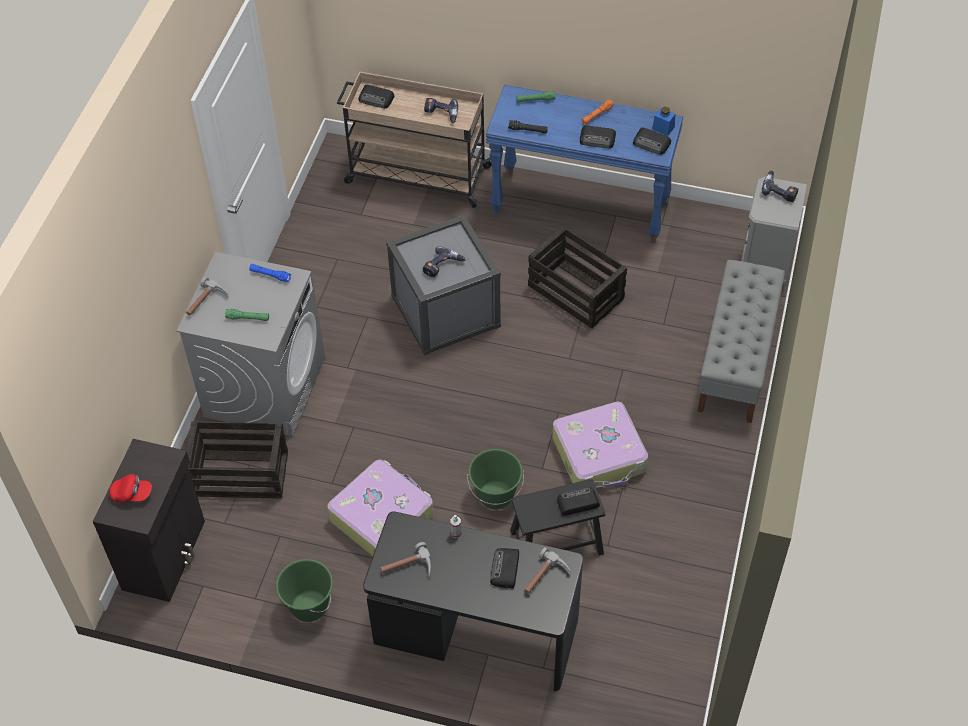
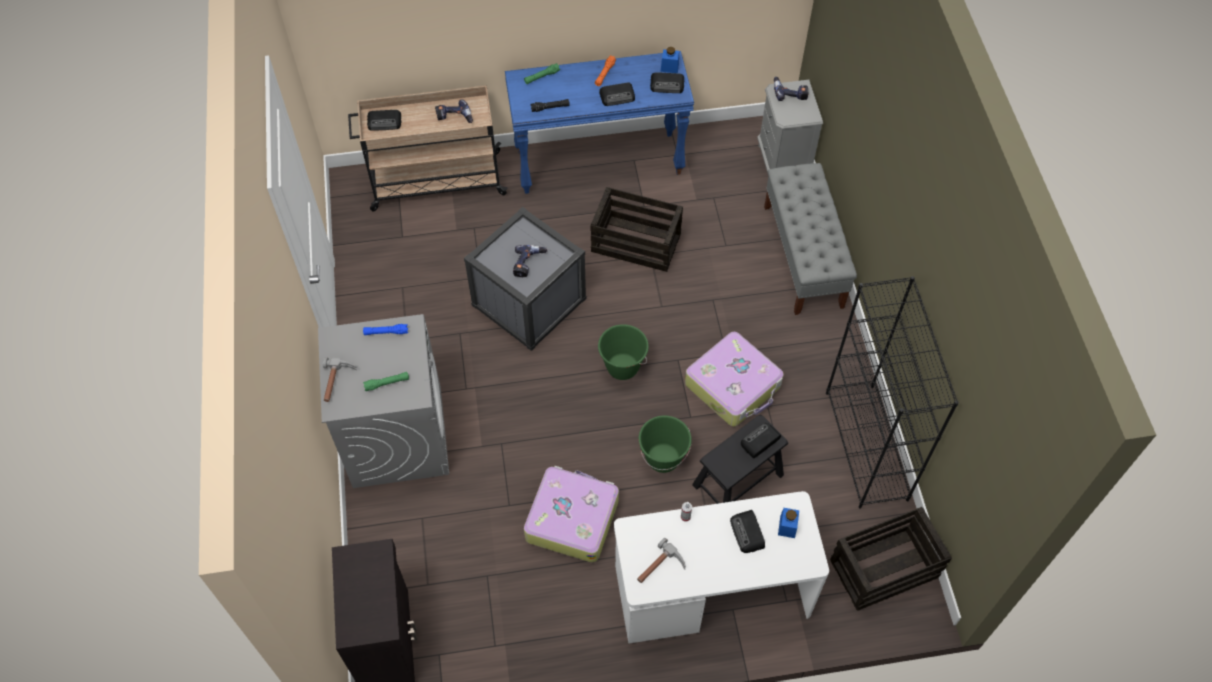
camera: 25 degrees left, 5 degrees up
(132, 494) = (361, 604): red cap -> none
(239, 474) = (417, 531): crate -> crate (883, 569)
(309, 606) = (549, 632): green bucket -> green bucket (622, 367)
(475, 631) = (710, 592): black desk -> white desk
(546, 578) = (787, 526): hammer -> blue jar
(702, 559) = (867, 446): none -> black bookcase

